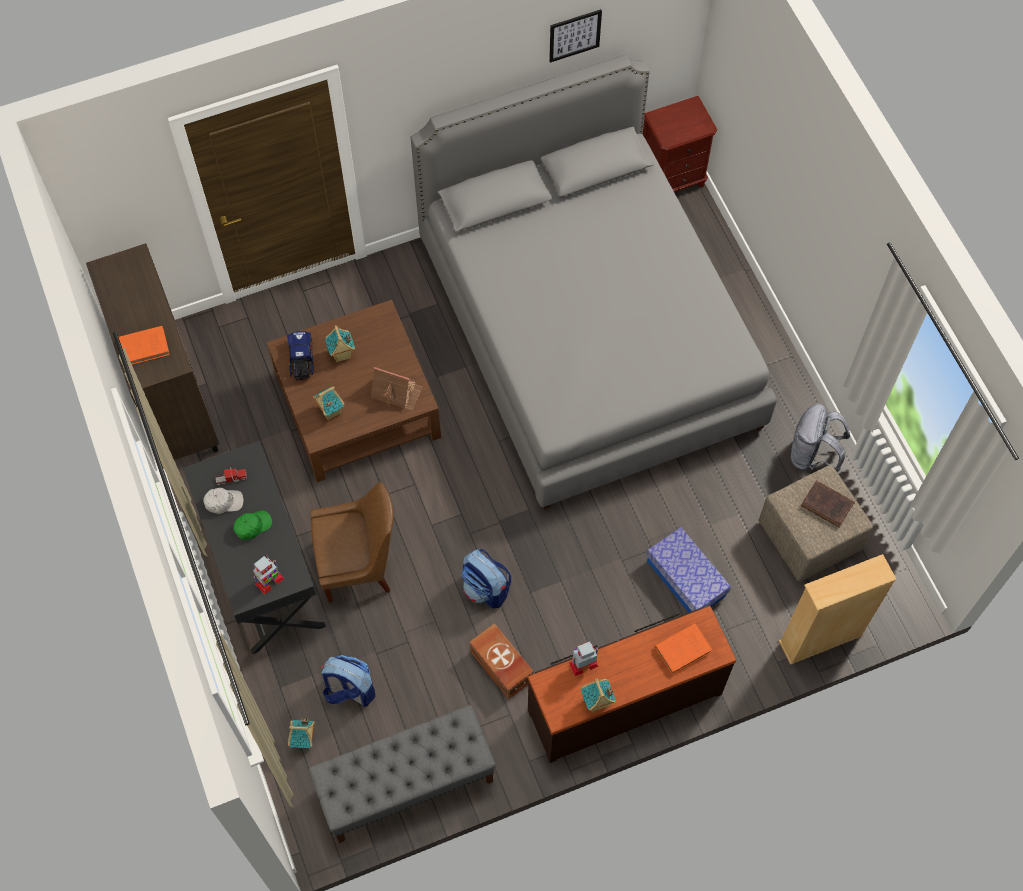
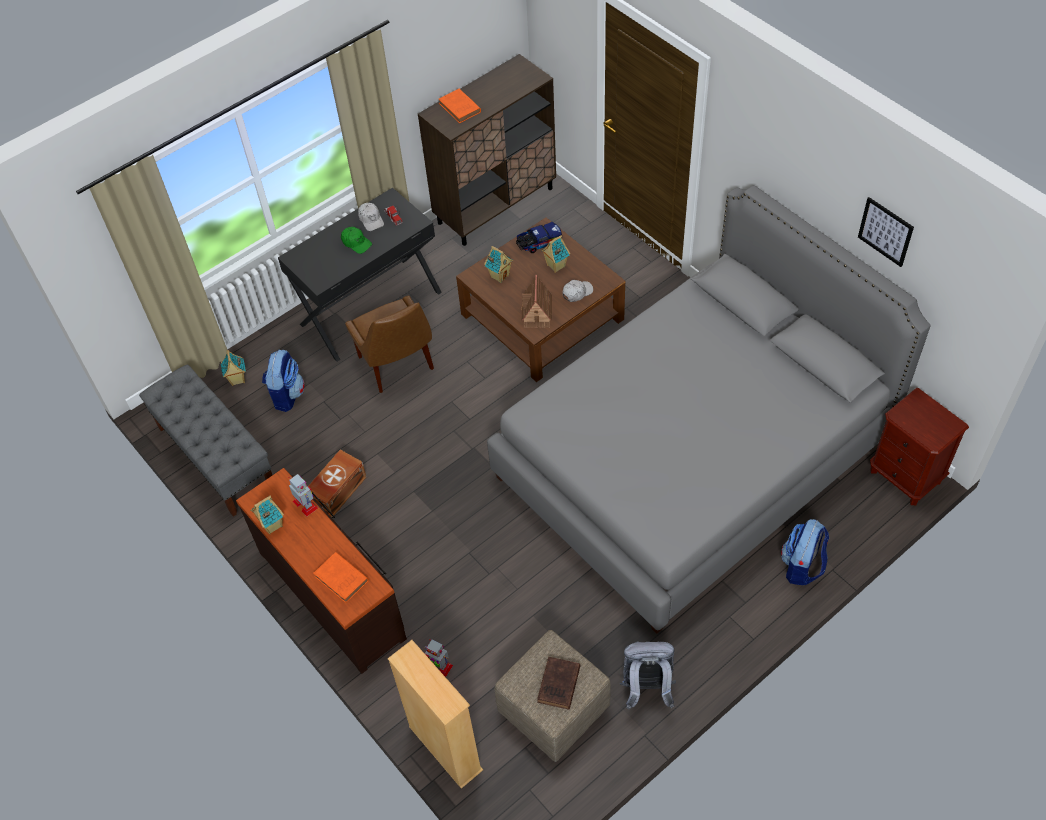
camera: 75 degrees right, 10 degrees down
(269, 581) = (312, 268): toy robot -> toy robot (438, 666)
(387, 347) = (577, 293): none -> white cap
(486, 588) = (406, 458): backpack -> backpack (802, 566)
(686, 579) = (469, 611): storage box -> none

